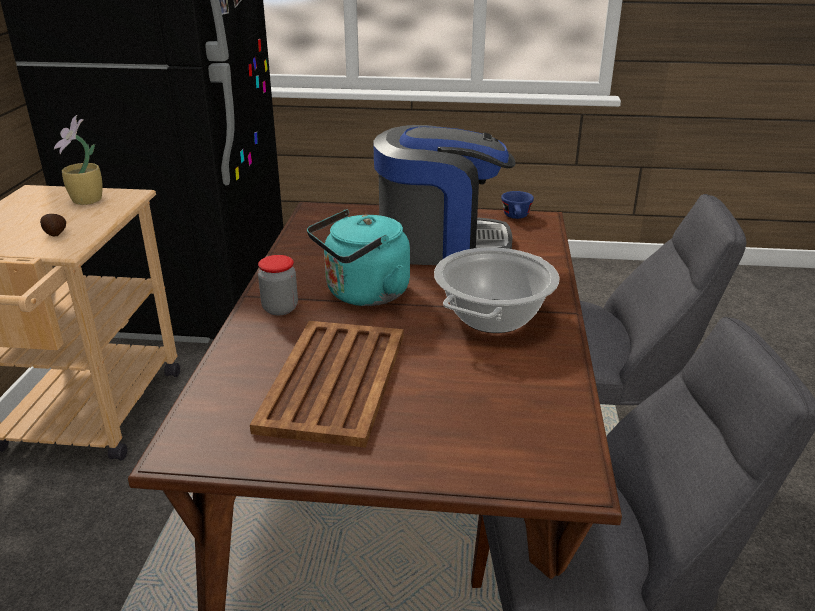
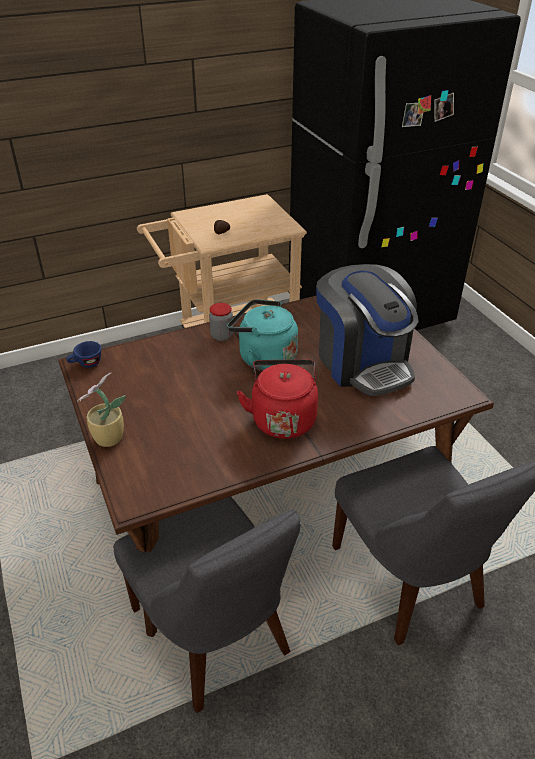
camera: 60 degrees right, 10 degrees up
(87, 201) = (267, 220): potted plant -> potted plant (107, 439)
(335, 380) = (166, 384): brown tray -> none
(493, 316) = (283, 418): cooking pot -> red kettle
(516, 217) = (450, 382): blue cup -> blue cup (86, 364)

